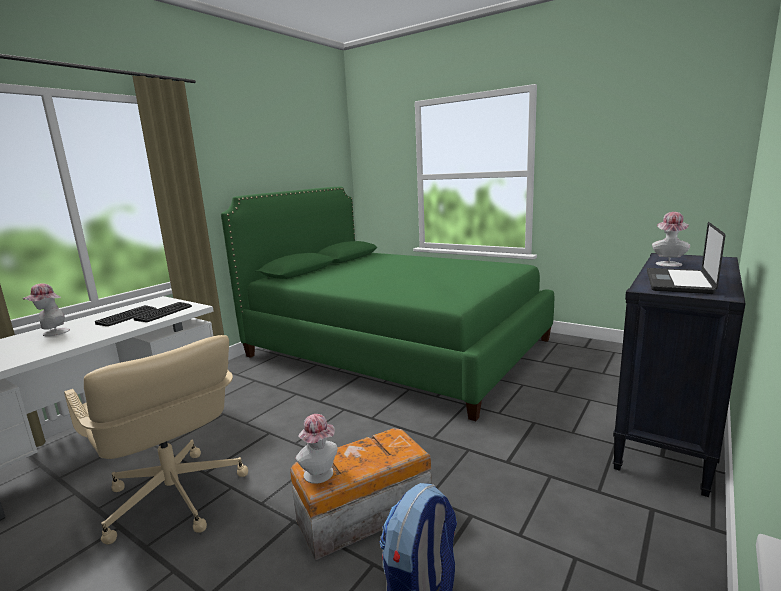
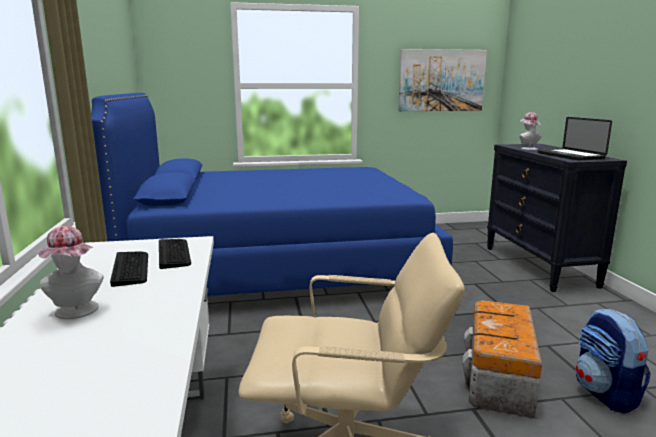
camera: 45 degrees left, 0 degrees up
(320, 475) = (512, 345): hat -> none
(396, 347) = (280, 266): green bed -> blue bed
(645, 162) = (441, 80): none -> picture

